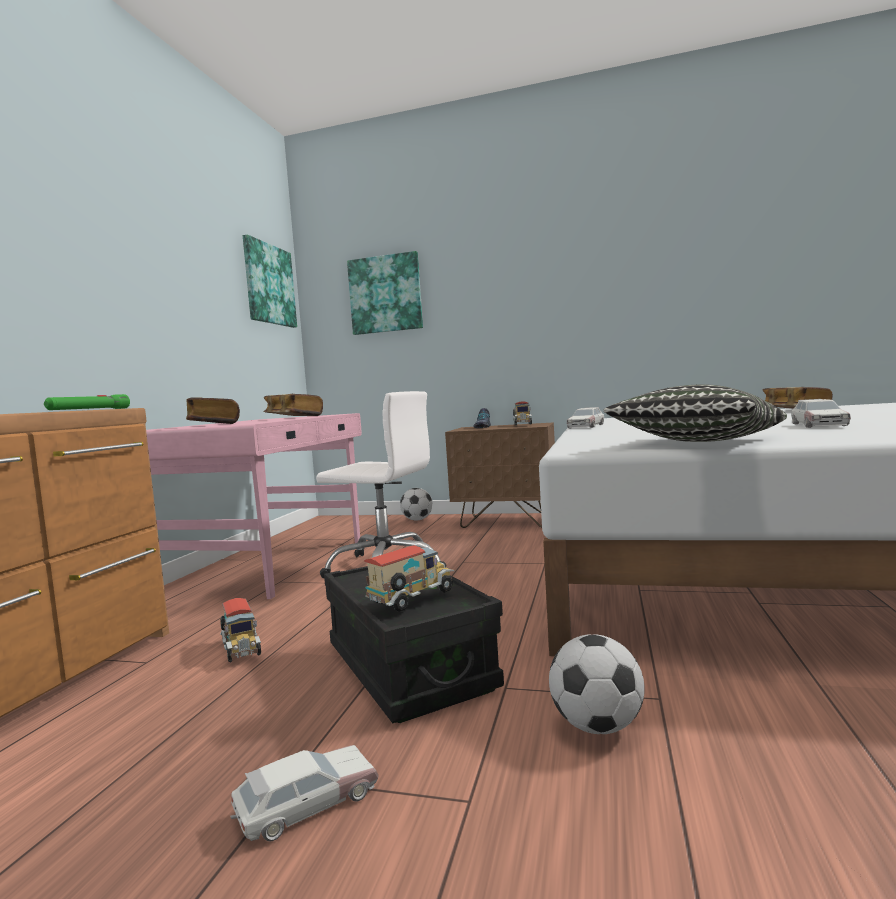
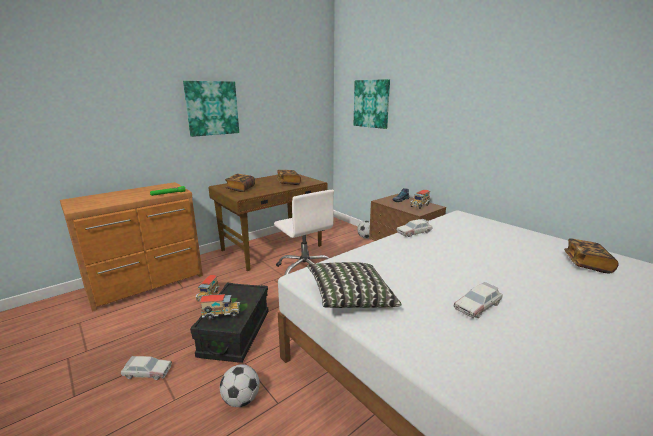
camera: 35 degrees right, 15 degrees up
(269, 284) = (309, 96): picture -> picture (212, 108)
(271, 564) = (273, 248): pink desk -> brown desk

